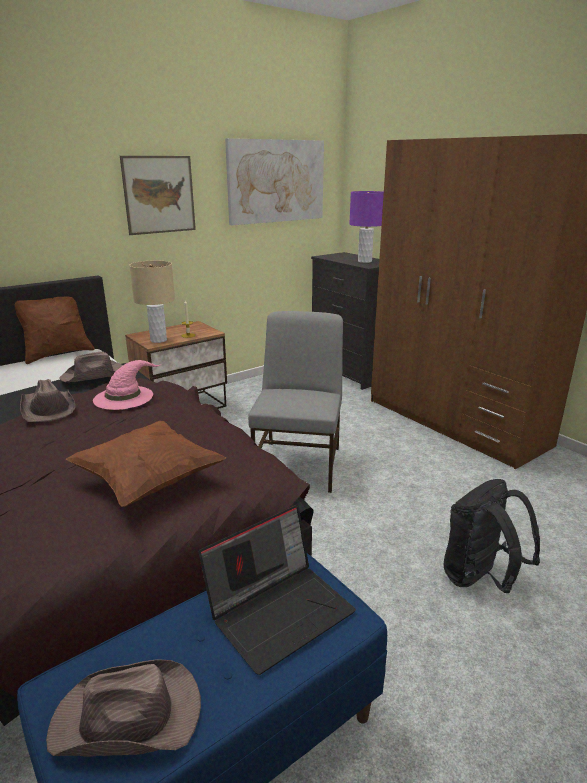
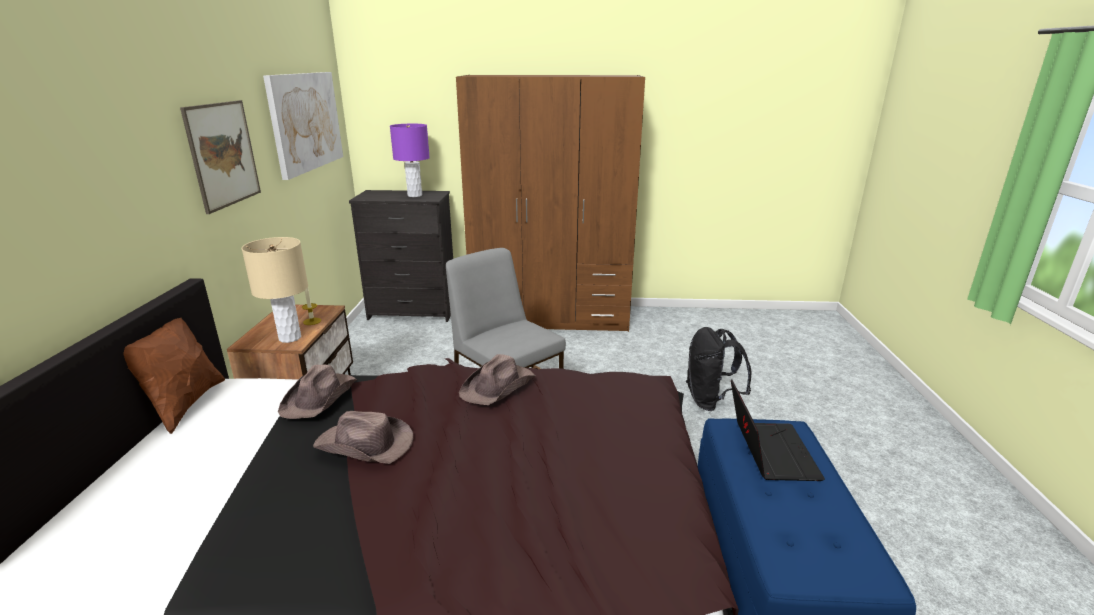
camera: 50 degrees left, 0 degrees up
(124, 397) = (416, 395): pink hat -> none
(128, 718) = (830, 546): brown hat -> brown hat (499, 386)
(149, 481) = (602, 432): brown pillow -> none

